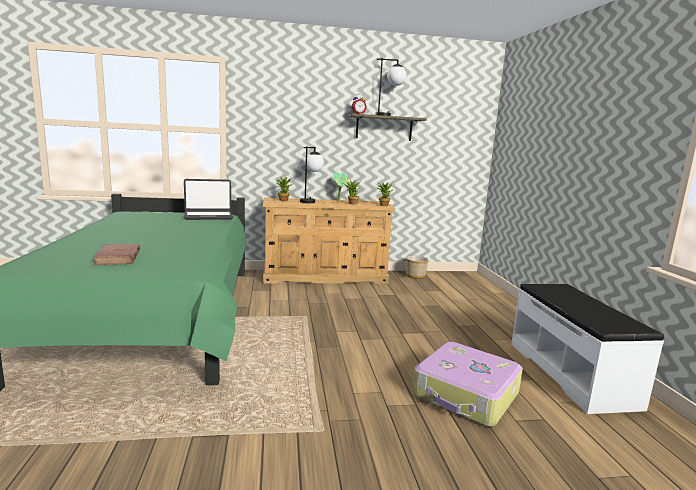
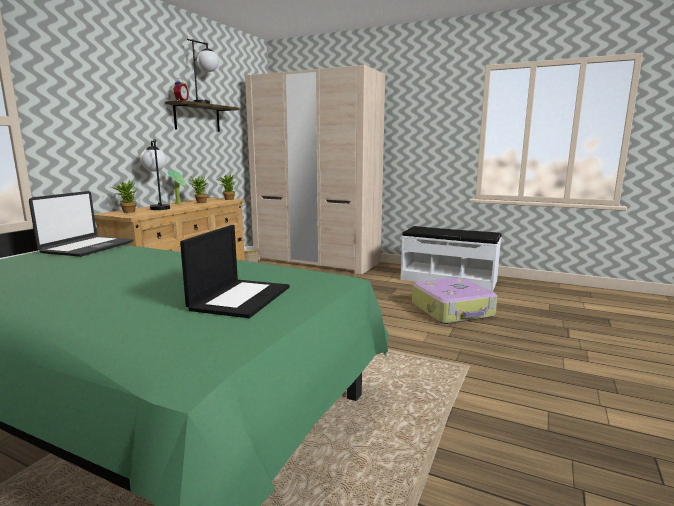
camera: 55 degrees left, 0 degrees up
(118, 257) = (240, 297): brown book -> laptop
(481, 294) = (316, 261): none -> beige wardrobe

